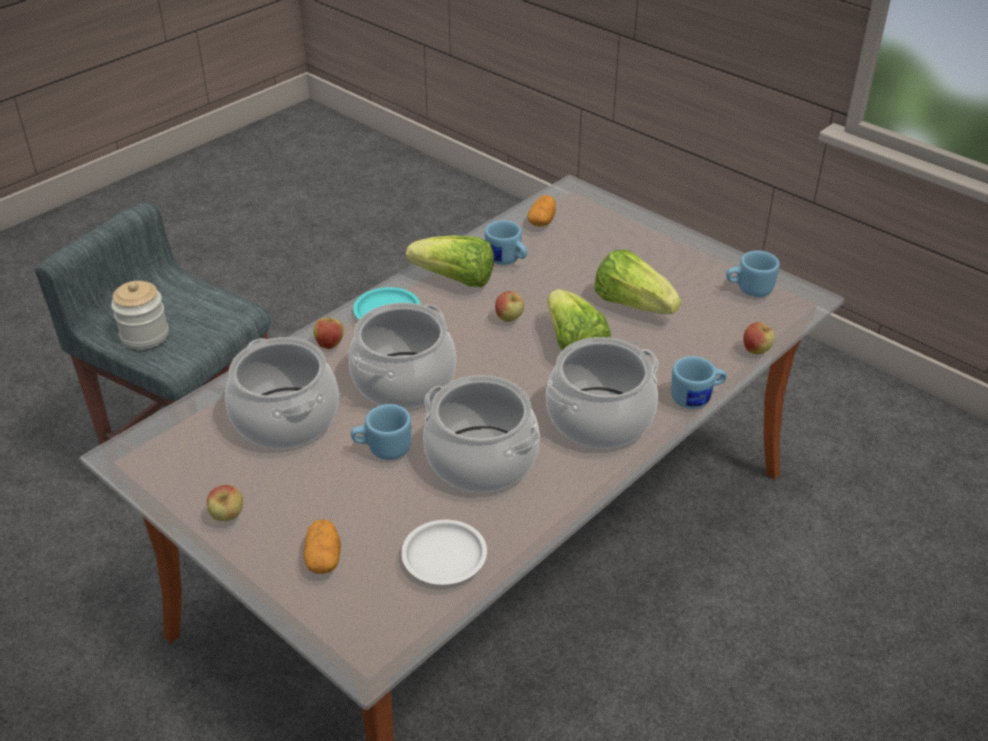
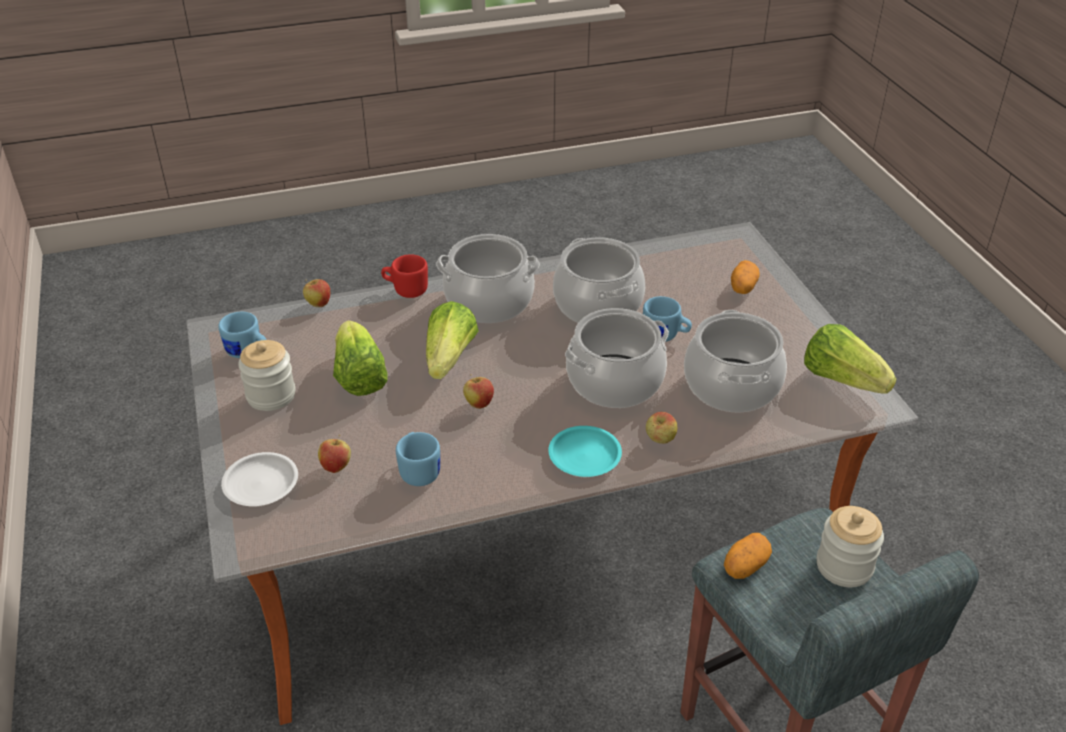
camera: 150 degrees left, 0 degrees up
(228, 517) = (802, 330): apple -> apple (336, 467)
(444, 556) = (664, 263): white plate -> white plate (260, 484)
(455, 280) = (491, 467): lettuce -> lettuce (842, 379)
(542, 221) = (330, 509): potato -> potato (745, 566)
(681, 267) = (271, 395): none -> jar
(697, 398) = (406, 290): blue mug -> red mug

